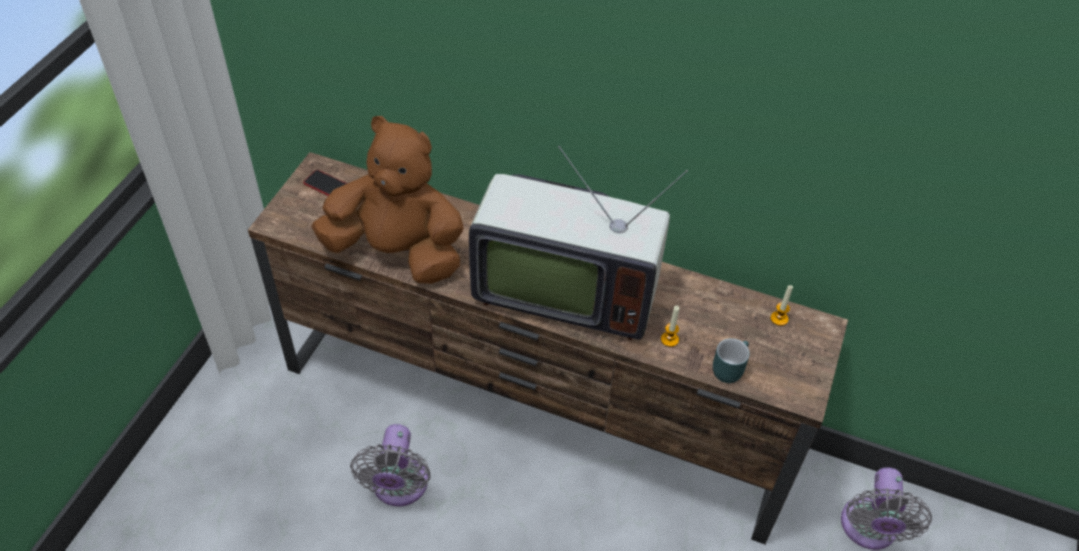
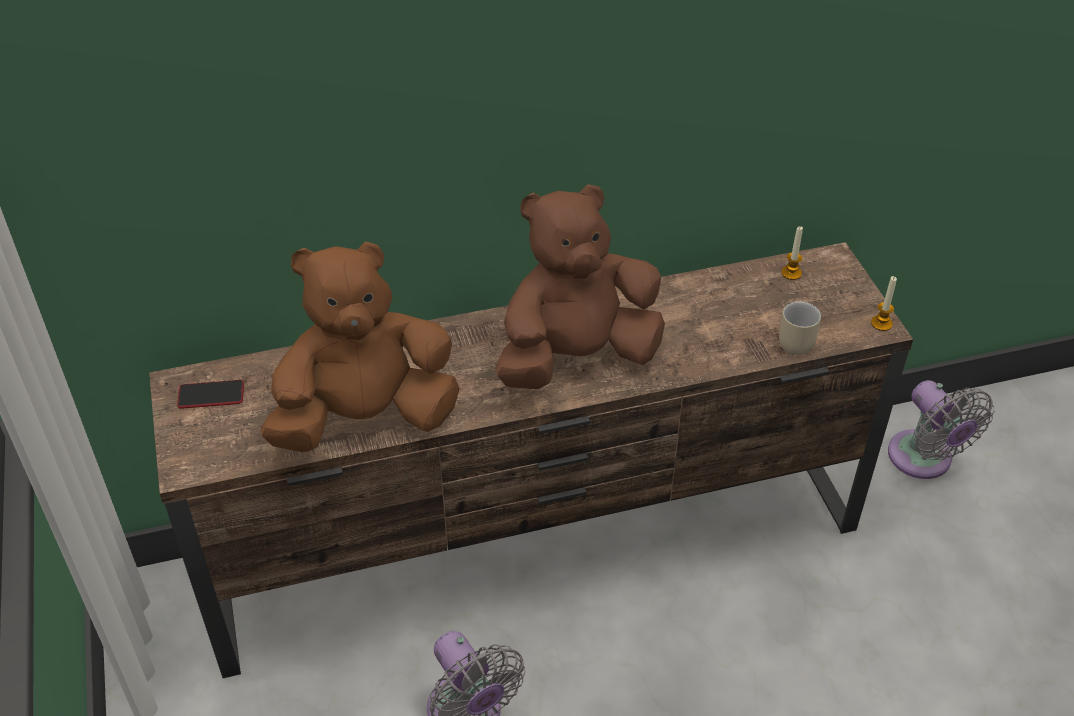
camera: 35 degrees left, 5 degrees down
(564, 290) = (576, 357): television -> brown plush toy
(669, 339) = (718, 345): candle -> candle (881, 323)
(728, 367) = (792, 339): turquoise mug -> beige mug

